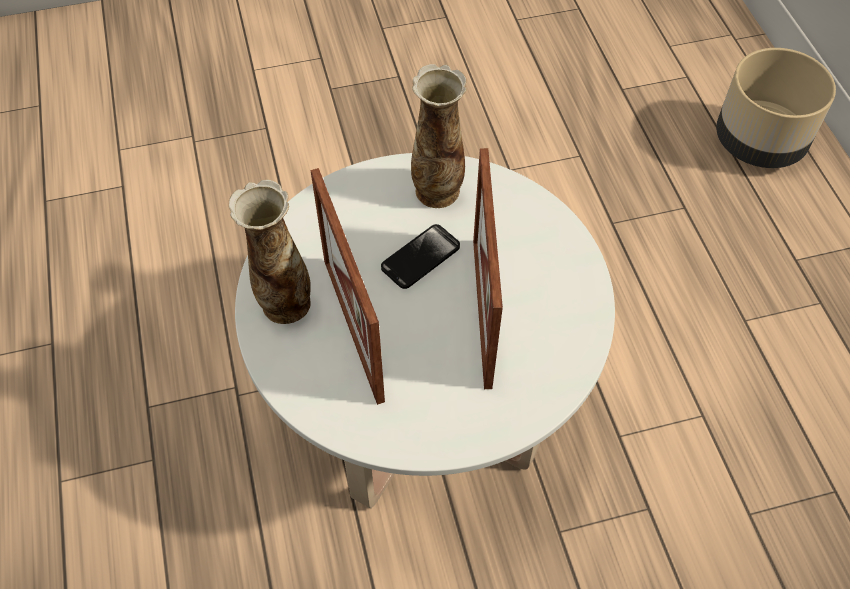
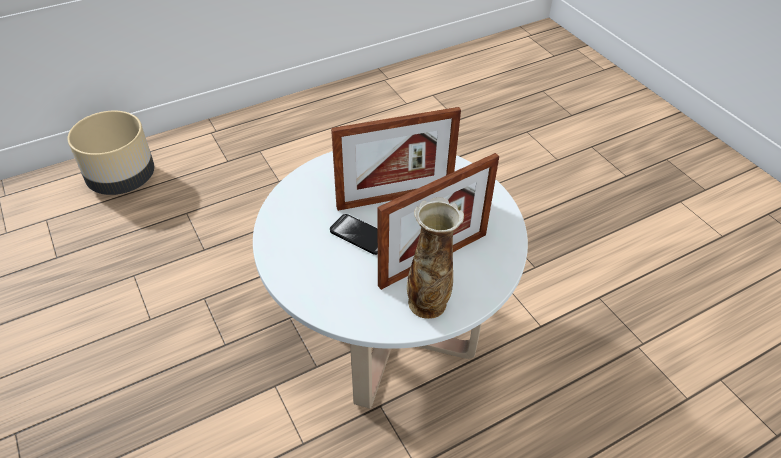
camera: 105 degrees left, 10 degrees down
(437, 192) = (295, 237): vase -> none

